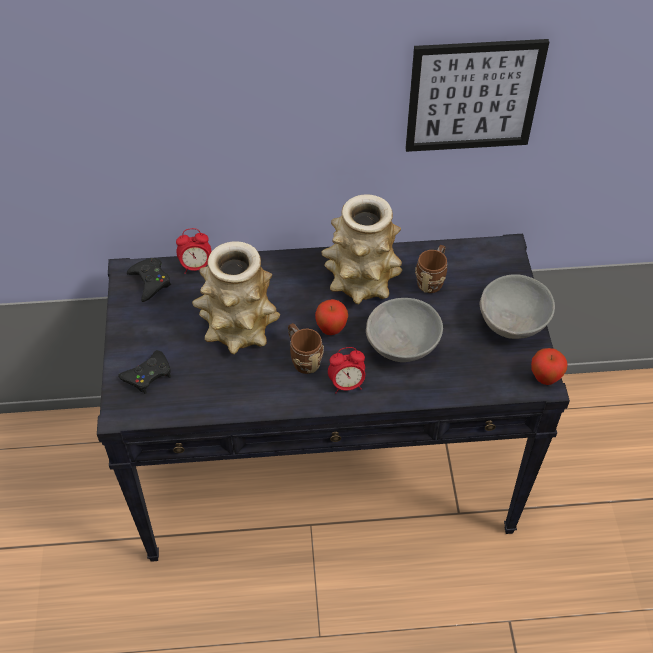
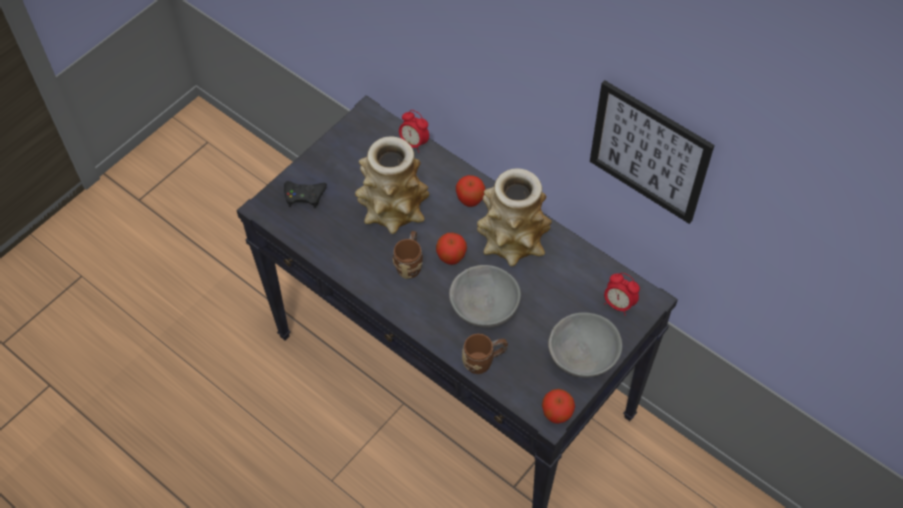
camera: 45 degrees right, 5 degrees up
(150, 282) = (374, 131): black game controller -> none
(294, 276) = (470, 201): none -> apple
(347, 384) = (417, 305): alarm clock -> alarm clock (618, 304)
(432, 279) = (564, 279): brown mug -> brown mug (484, 361)

